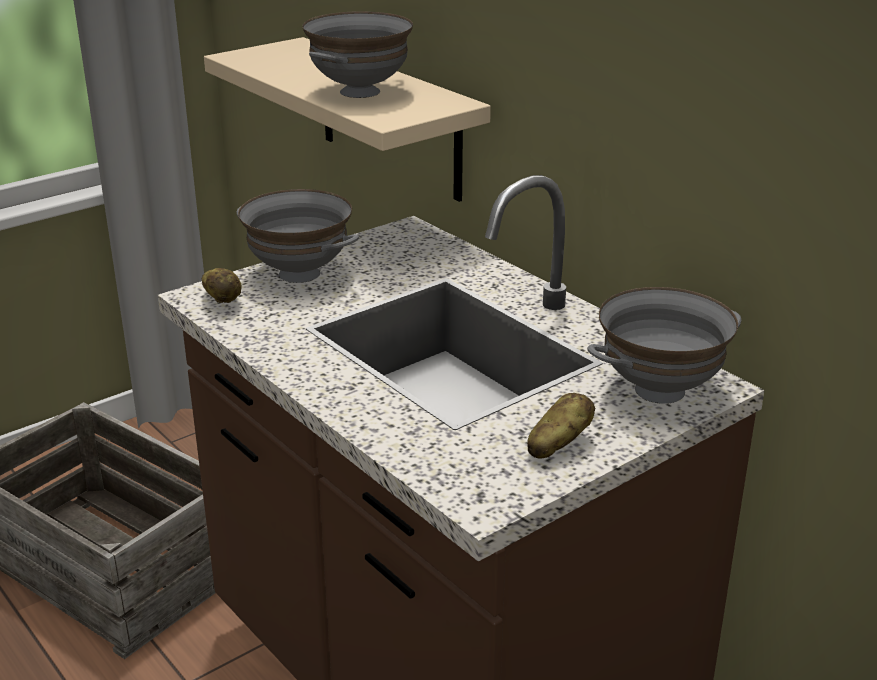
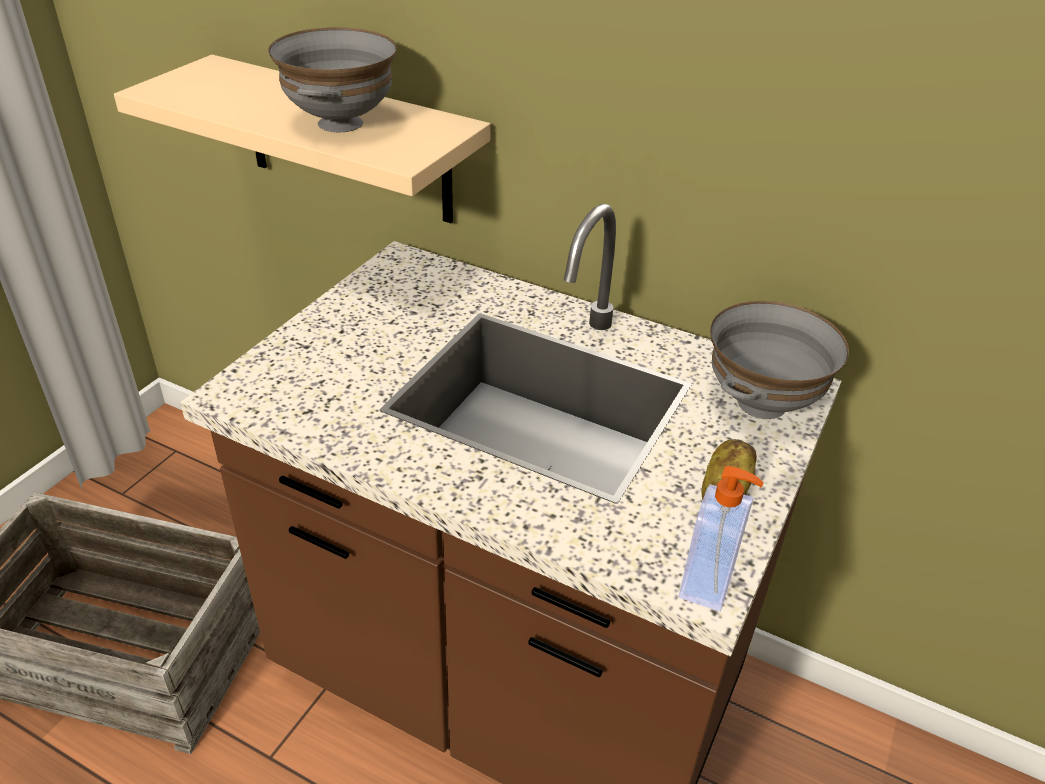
camera: 25 degrees left, 10 degrees up
(223, 300) = (263, 394): potato -> none
(300, 273) = (326, 338): grey bowl -> none
(487, 499) = (708, 584): none -> soap dispenser

